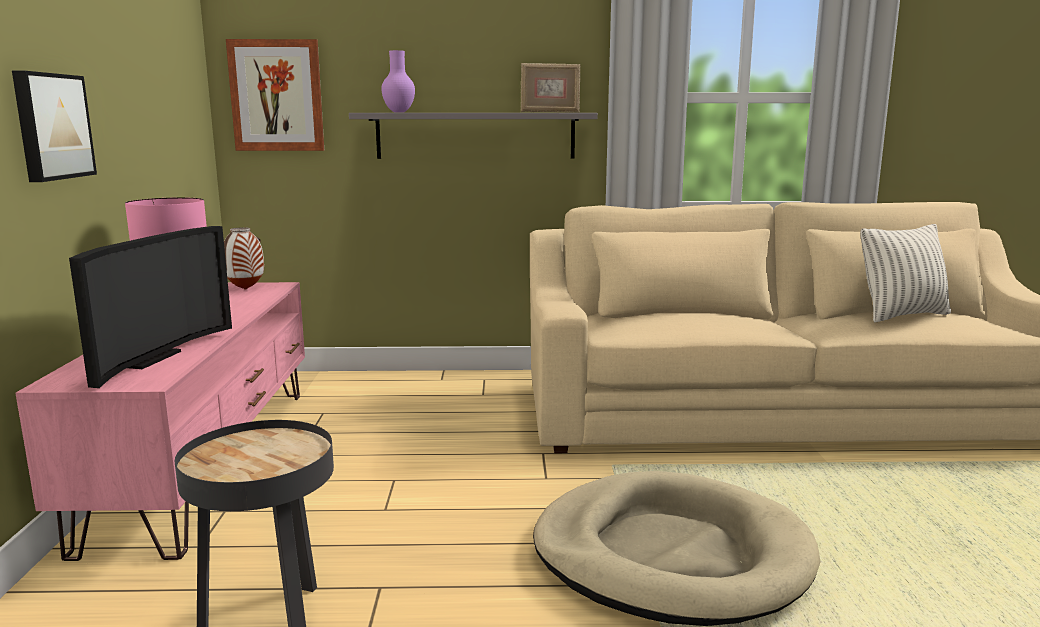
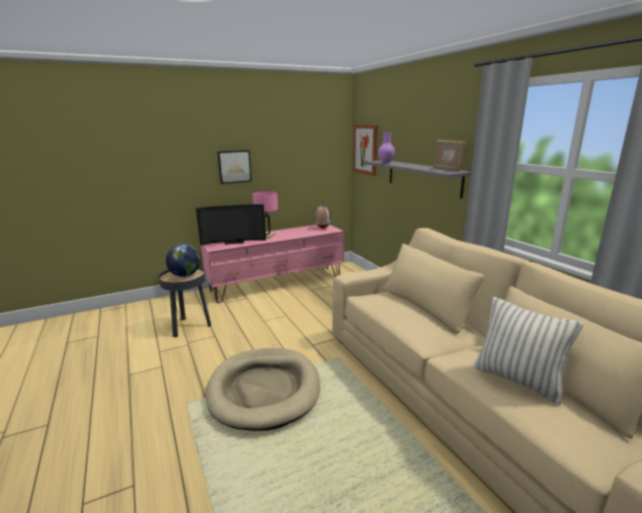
camera: 65 degrees right, 5 degrees up
(259, 452) = (185, 275): none -> globe

